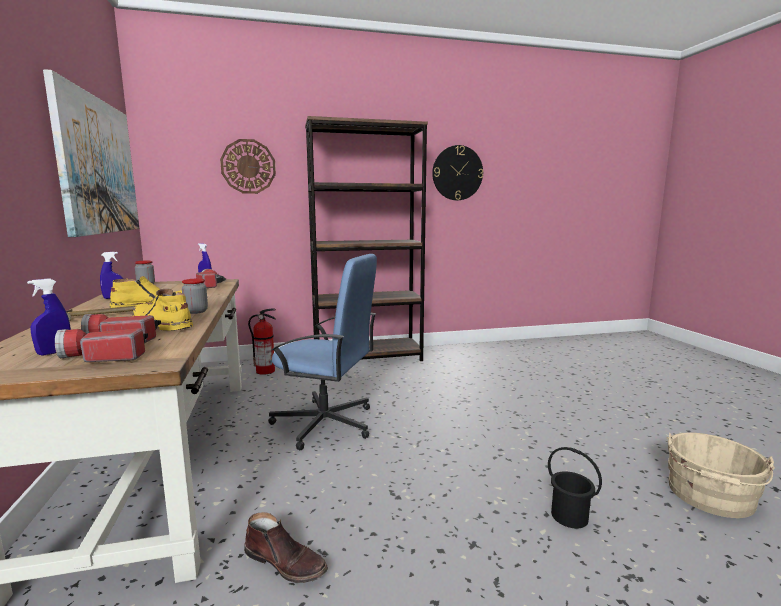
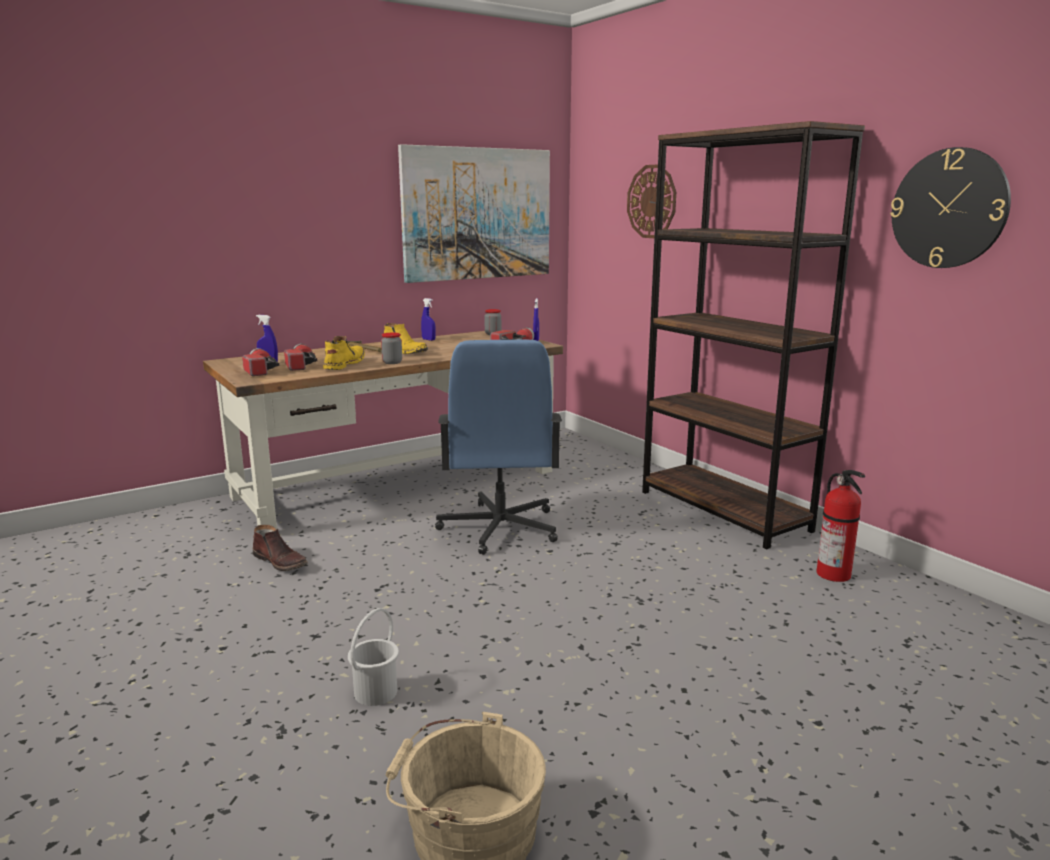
camera: 70 degrees right, 5 degrees up
(266, 371) = (605, 470): fire extinguisher -> fire extinguisher (834, 574)
(286, 562) = (281, 562): brown boot -> brown boot turned 60 degrees counterclockwise
(569, 516) = (375, 692): black bucket -> white bucket

